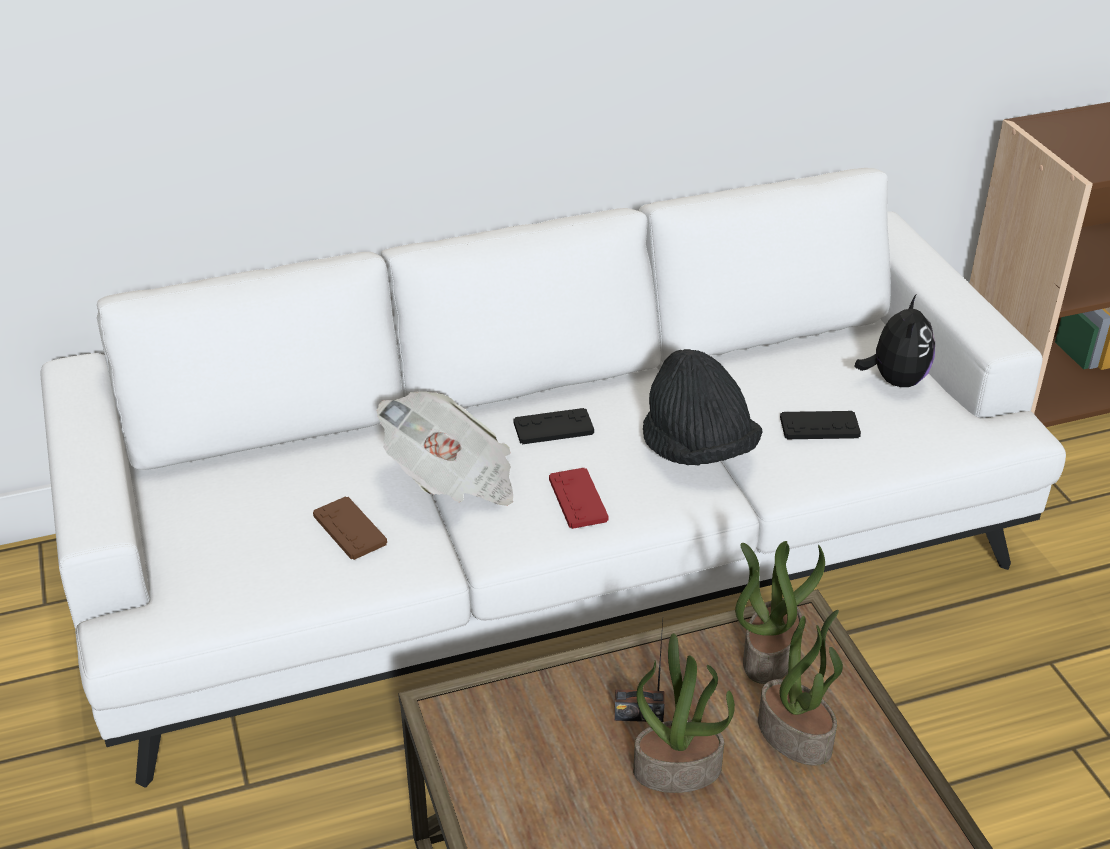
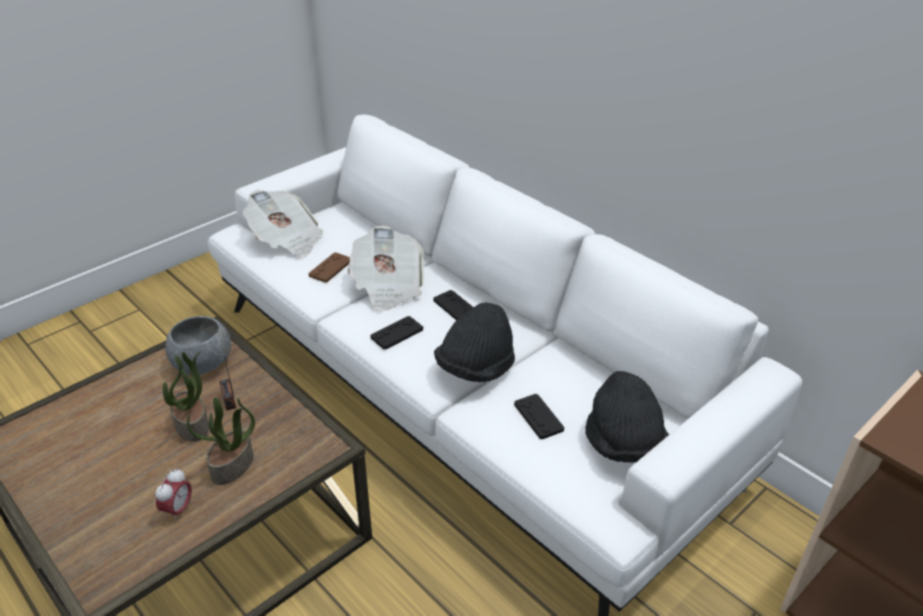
camera: 65 degrees right, 0 degrees up
(216, 563) = (286, 240): none -> newspaper
(523, 732) = (202, 363): none -> grey bowl
(578, 499) = (397, 333): red game controller -> black game controller
(769, 654) = (296, 440): potted plant -> none
(865, 815) = (178, 510): none -> alarm clock
(895, 380) = (624, 444): plush toy -> black hat

